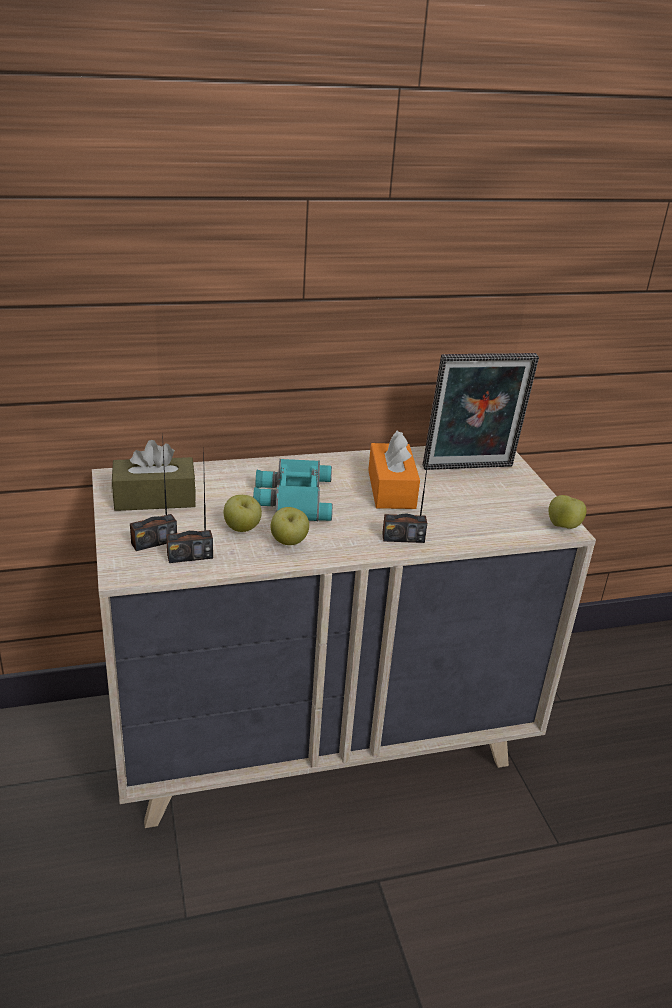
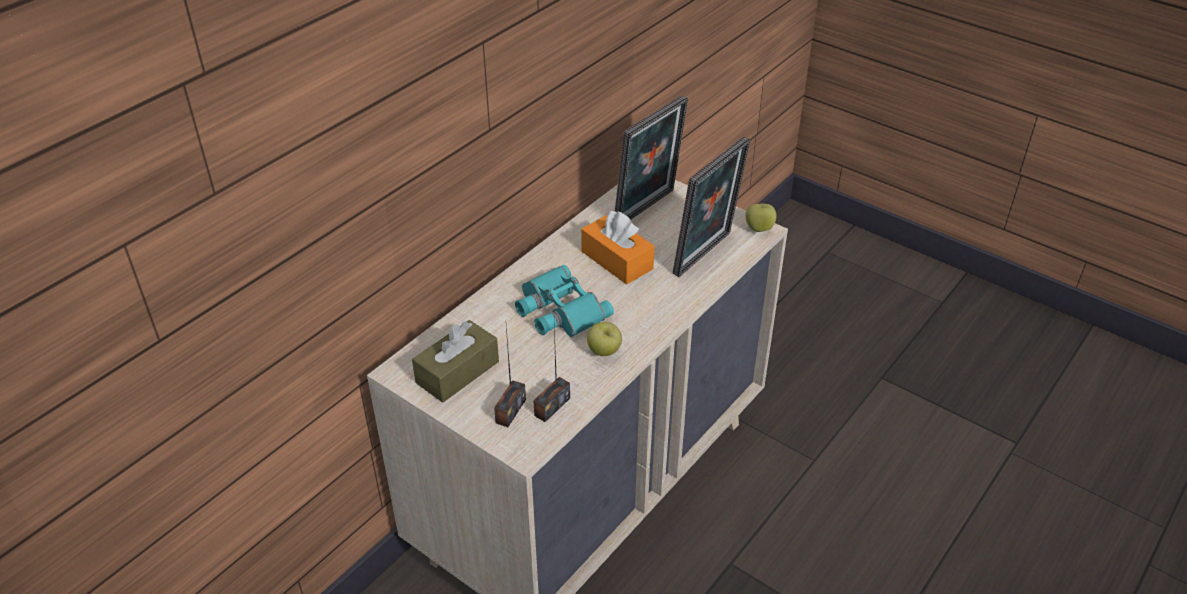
camera: 35 degrees left, 10 degrees up
(242, 529) = (558, 360): apple -> none
(403, 538) = (673, 300): radio -> none
(481, 522) = (706, 255): none -> picture frame

